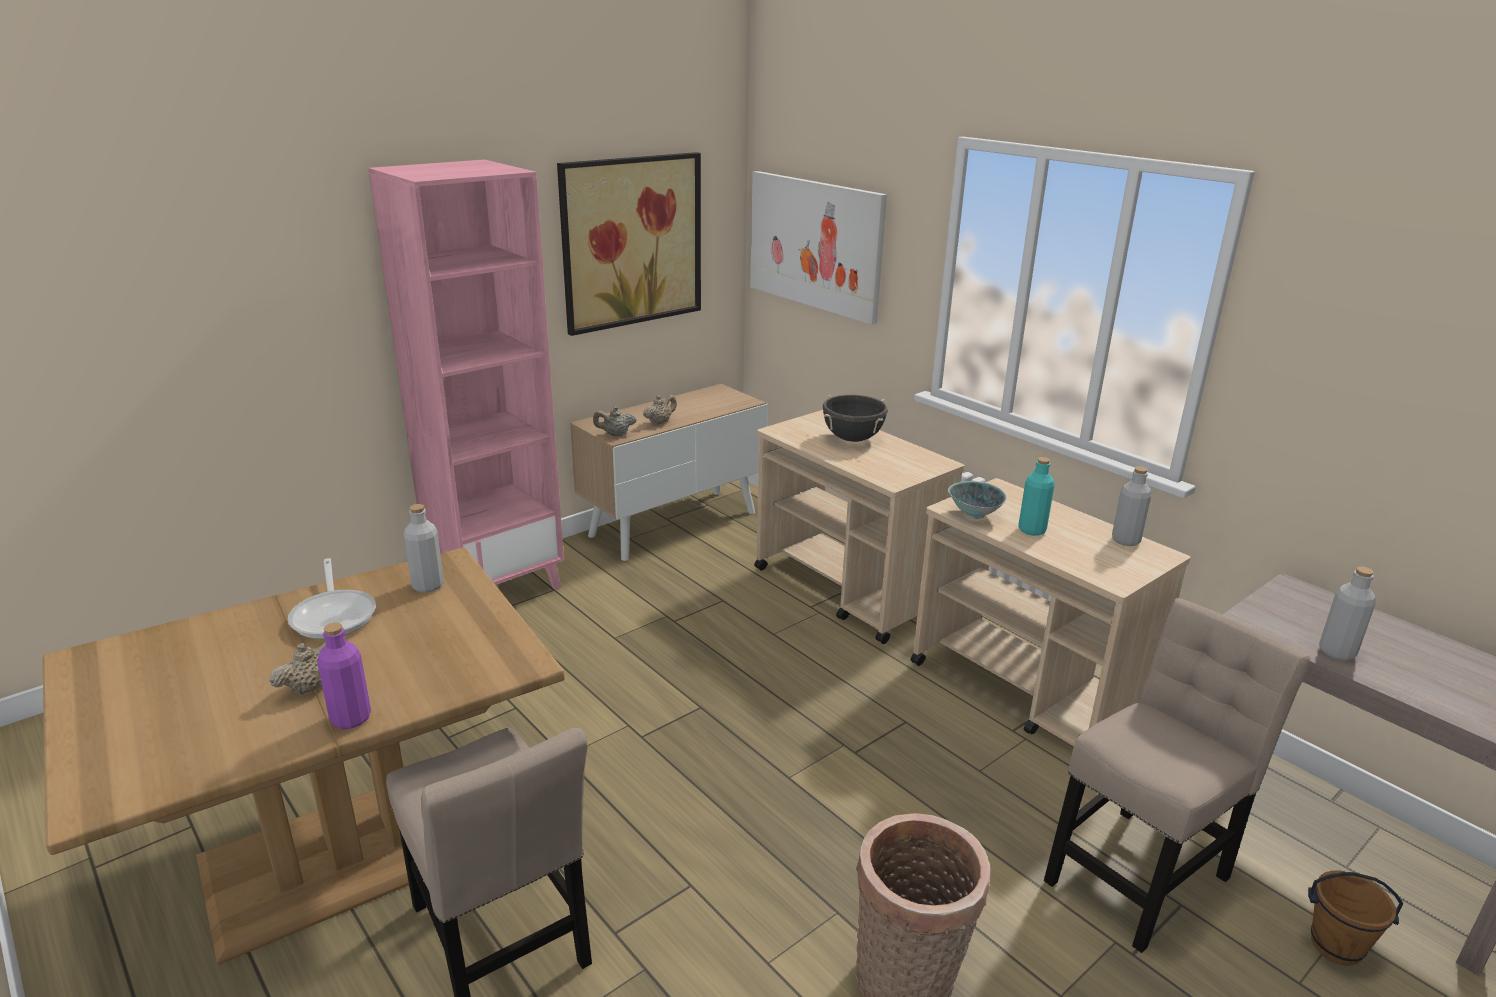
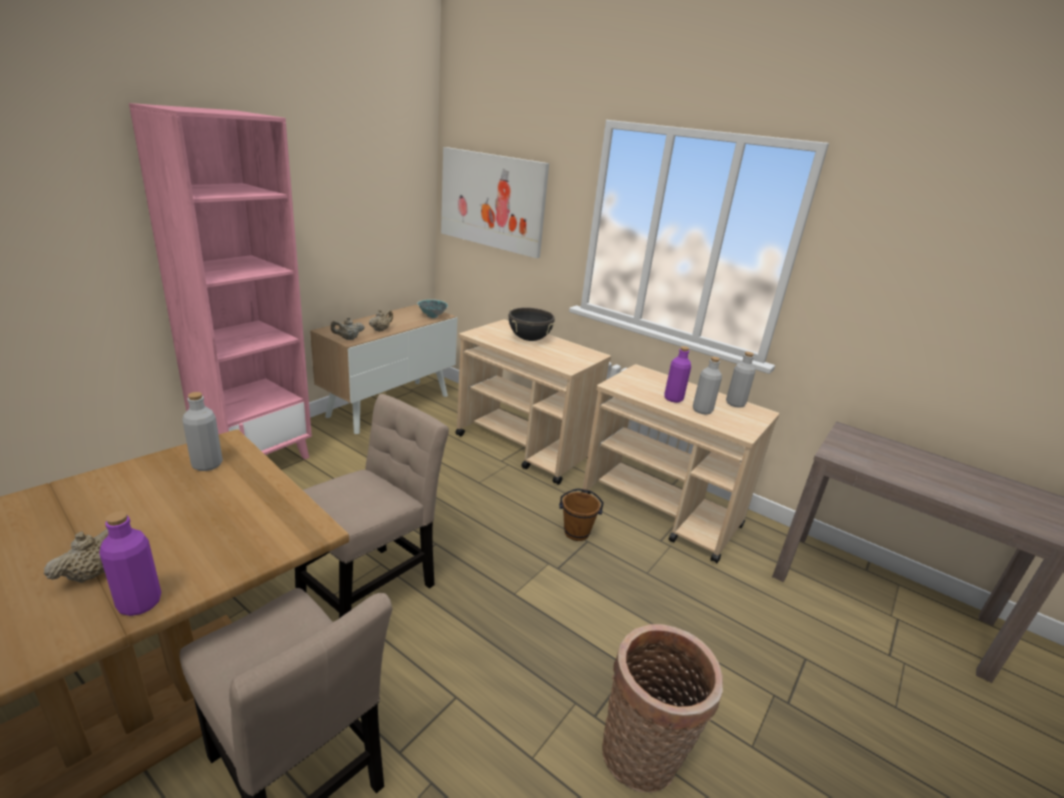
camera: 15 degrees left, 0 degrees up
(334, 615) = (114, 498): frying pan -> none
(632, 241) = (355, 192): picture -> none
(973, 515) = (631, 389): bowl -> bowl (432, 316)
(1032, 530) = (673, 399): turquoise bottle -> purple bottle
(1141, 872) = (773, 637): beige chair -> beige chair (372, 588)
(1336, 652) = (897, 473): grey bottle -> grey bottle (702, 410)
(1336, 947) = (907, 675): brown bucket -> brown bucket (576, 533)

